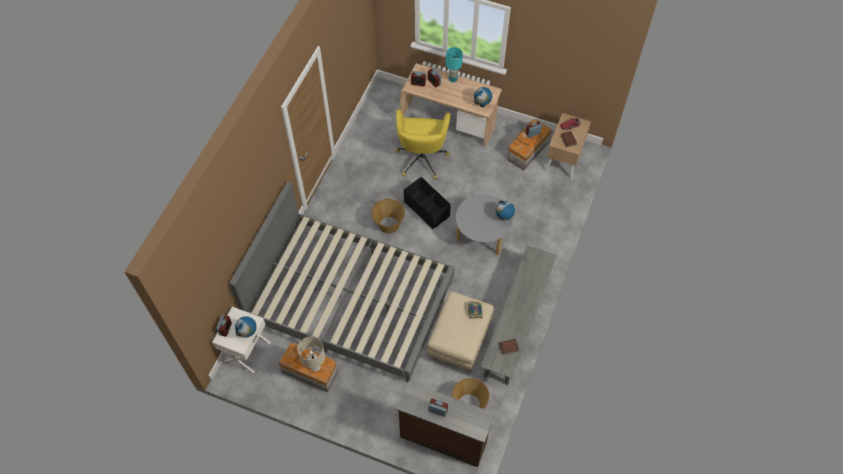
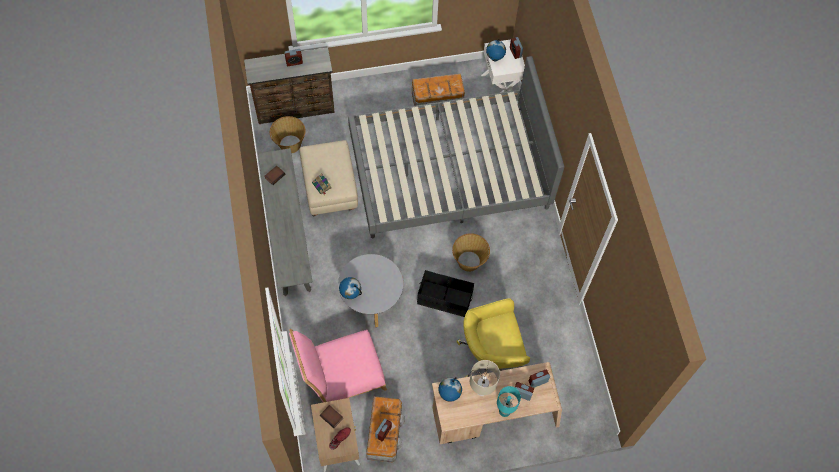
camera: 145 degrees right, 5 degrees up
(315, 366) = (429, 85): beige table lamp -> beige table lamp (481, 390)
(422, 157) = (490, 355): yellow office chair -> yellow office chair turned 75 degrees counterclockwise
(536, 199) = (341, 375): none -> pink chair

